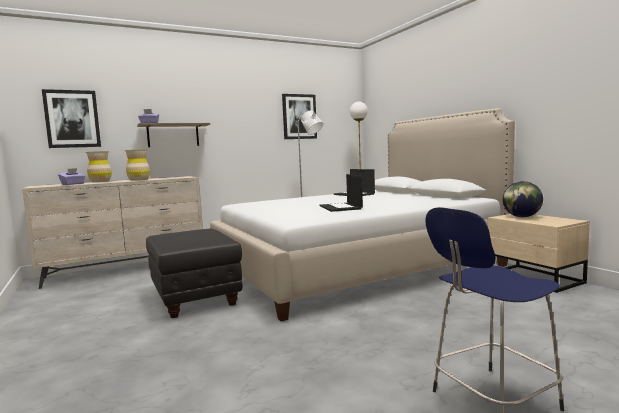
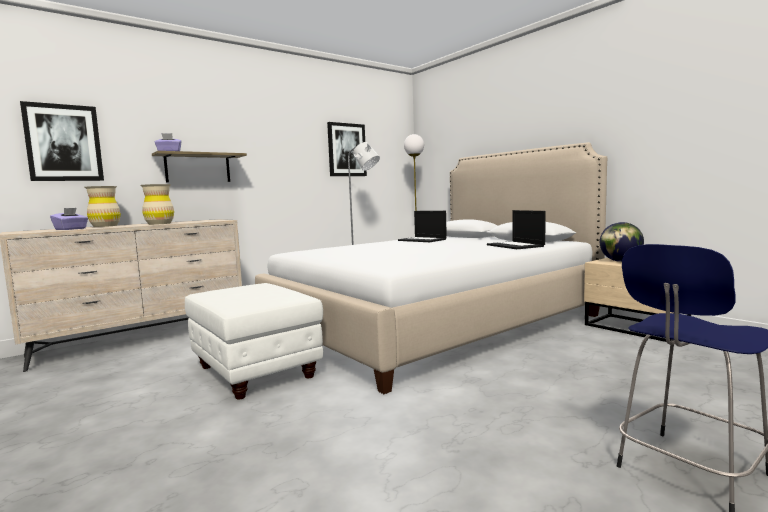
camera: 10 degrees left, 0 degrees up
(196, 298) = (256, 371): black ottoman -> white ottoman
(341, 207) = (428, 254): laptop -> laptop (516, 246)

